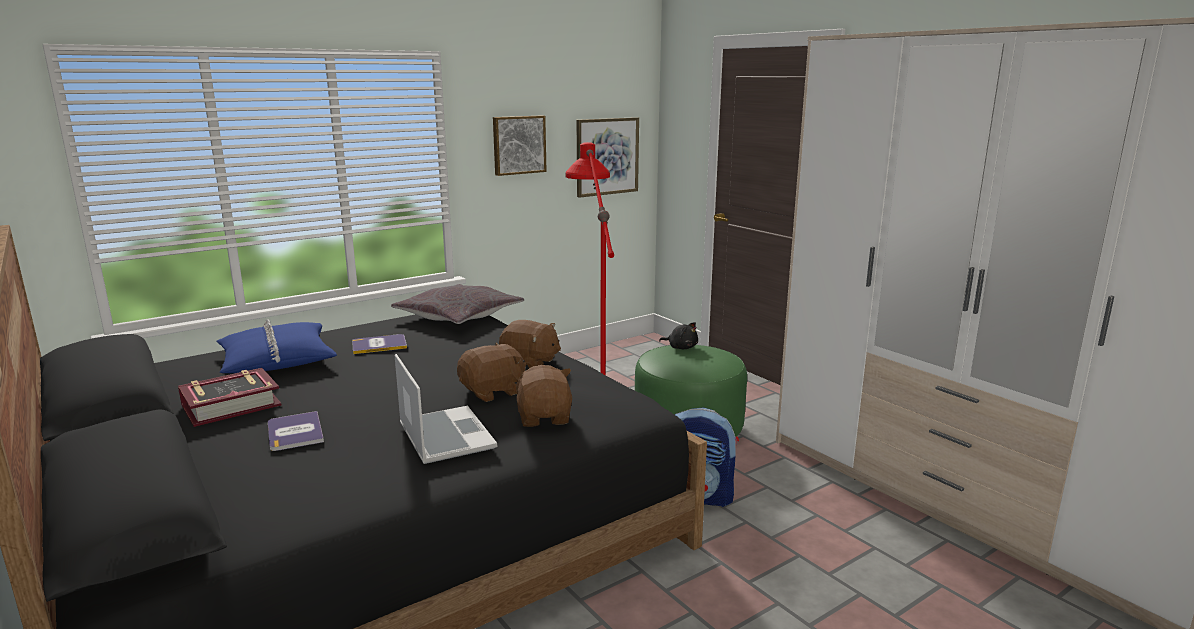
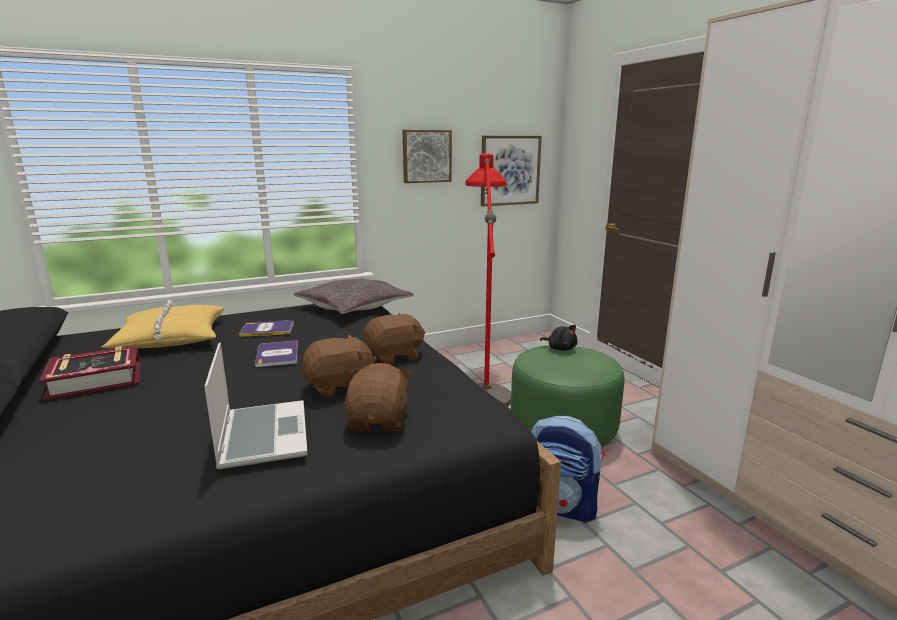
camera: 10 degrees right, 0 degrees up
(277, 360) = (171, 338): blue pillow -> yellow pillow
(295, 432) = (126, 415): book -> book (277, 354)
(530, 362) = (394, 356): brown plush toy -> brown plush toy turned 60 degrees counterclockwise

